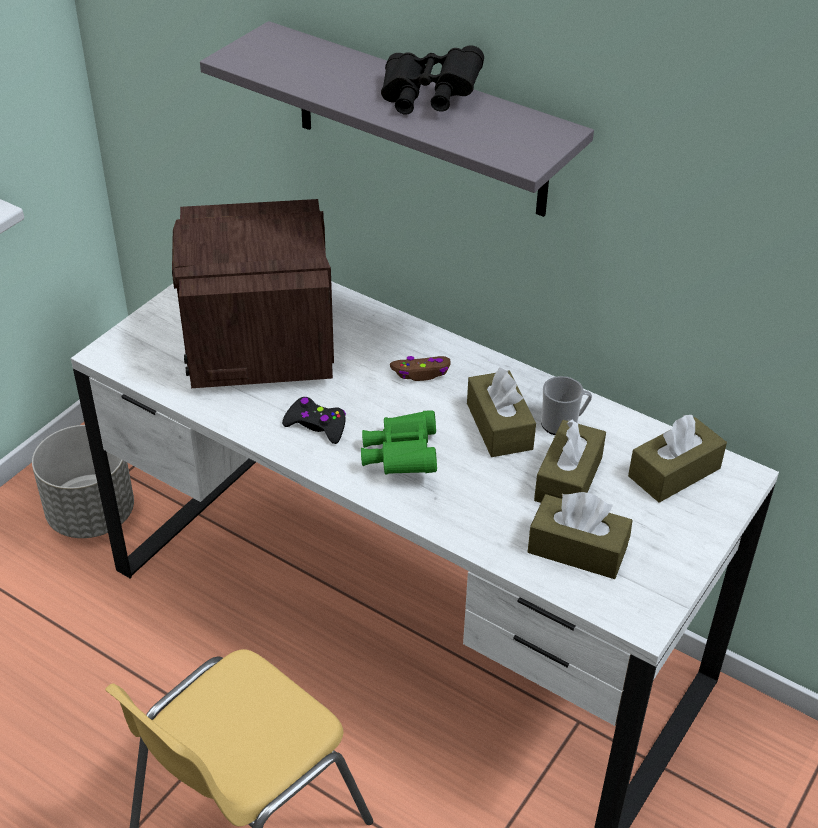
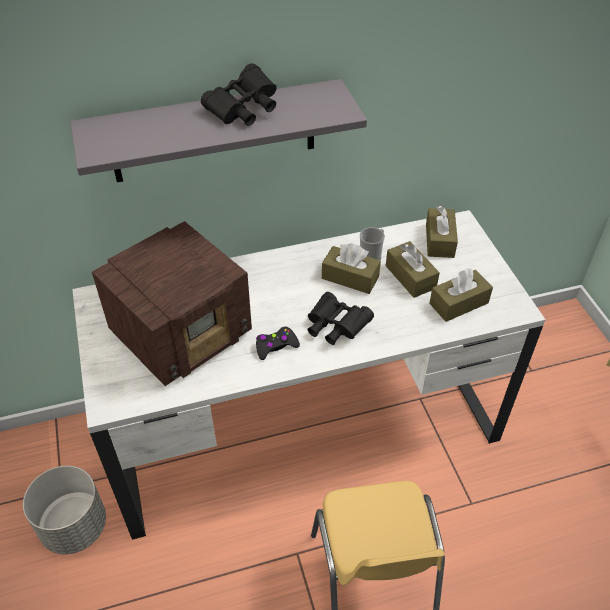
camera: 50 degrees left, 5 degrees up
(259, 347) = (183, 333): radio -> radio turned 75 degrees counterclockwise
(401, 457) = (335, 327): green binoculars -> black binoculars
(421, 373) = (280, 281): brown game controller -> none

